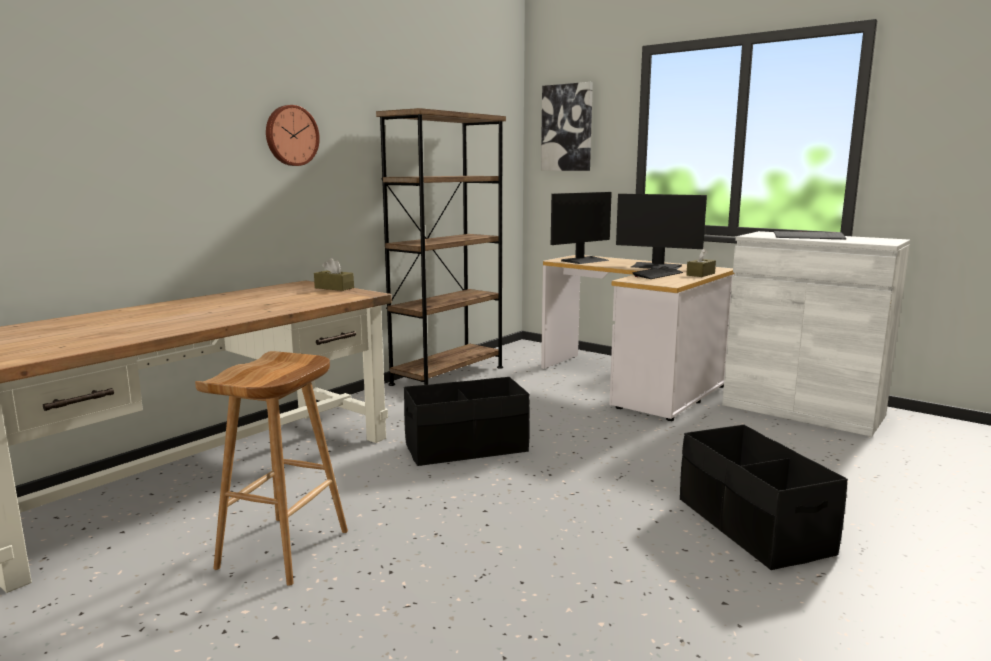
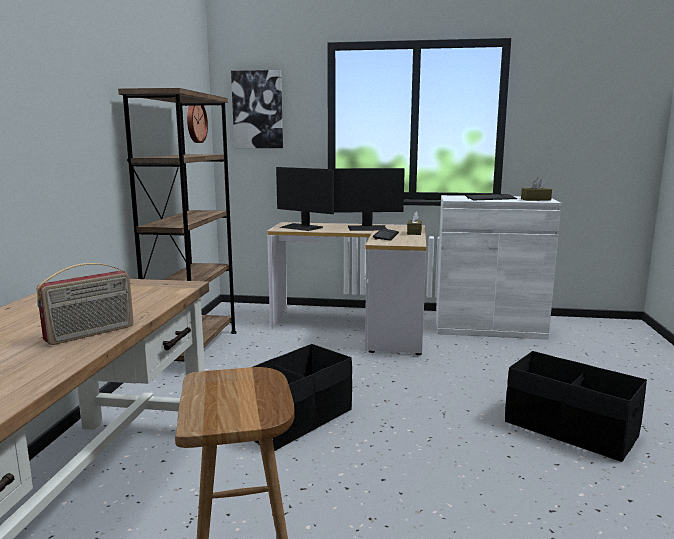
camera: 30 degrees left, 0 degrees up
(237, 315) = (91, 334): none -> radio
(291, 135) = (48, 113): wall clock -> wall clock (195, 122)
(334, 288) = (132, 282): brown tissue box -> brown tissue box (535, 199)
(584, 260) = (301, 227): monitor -> monitor turned 105 degrees clockwise

